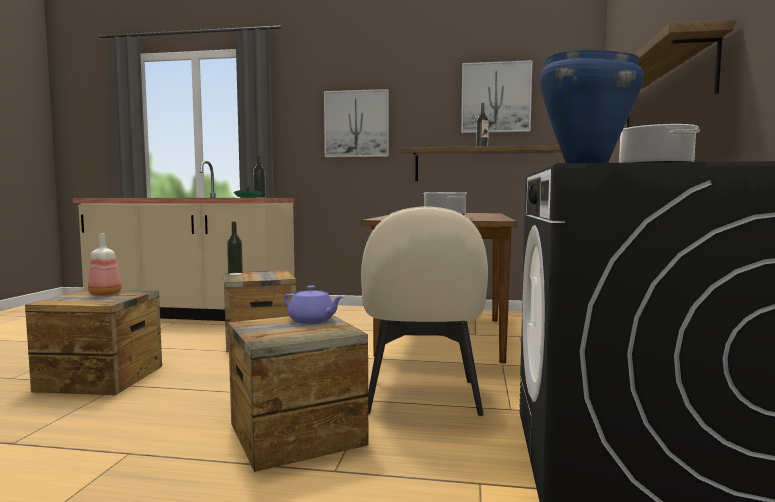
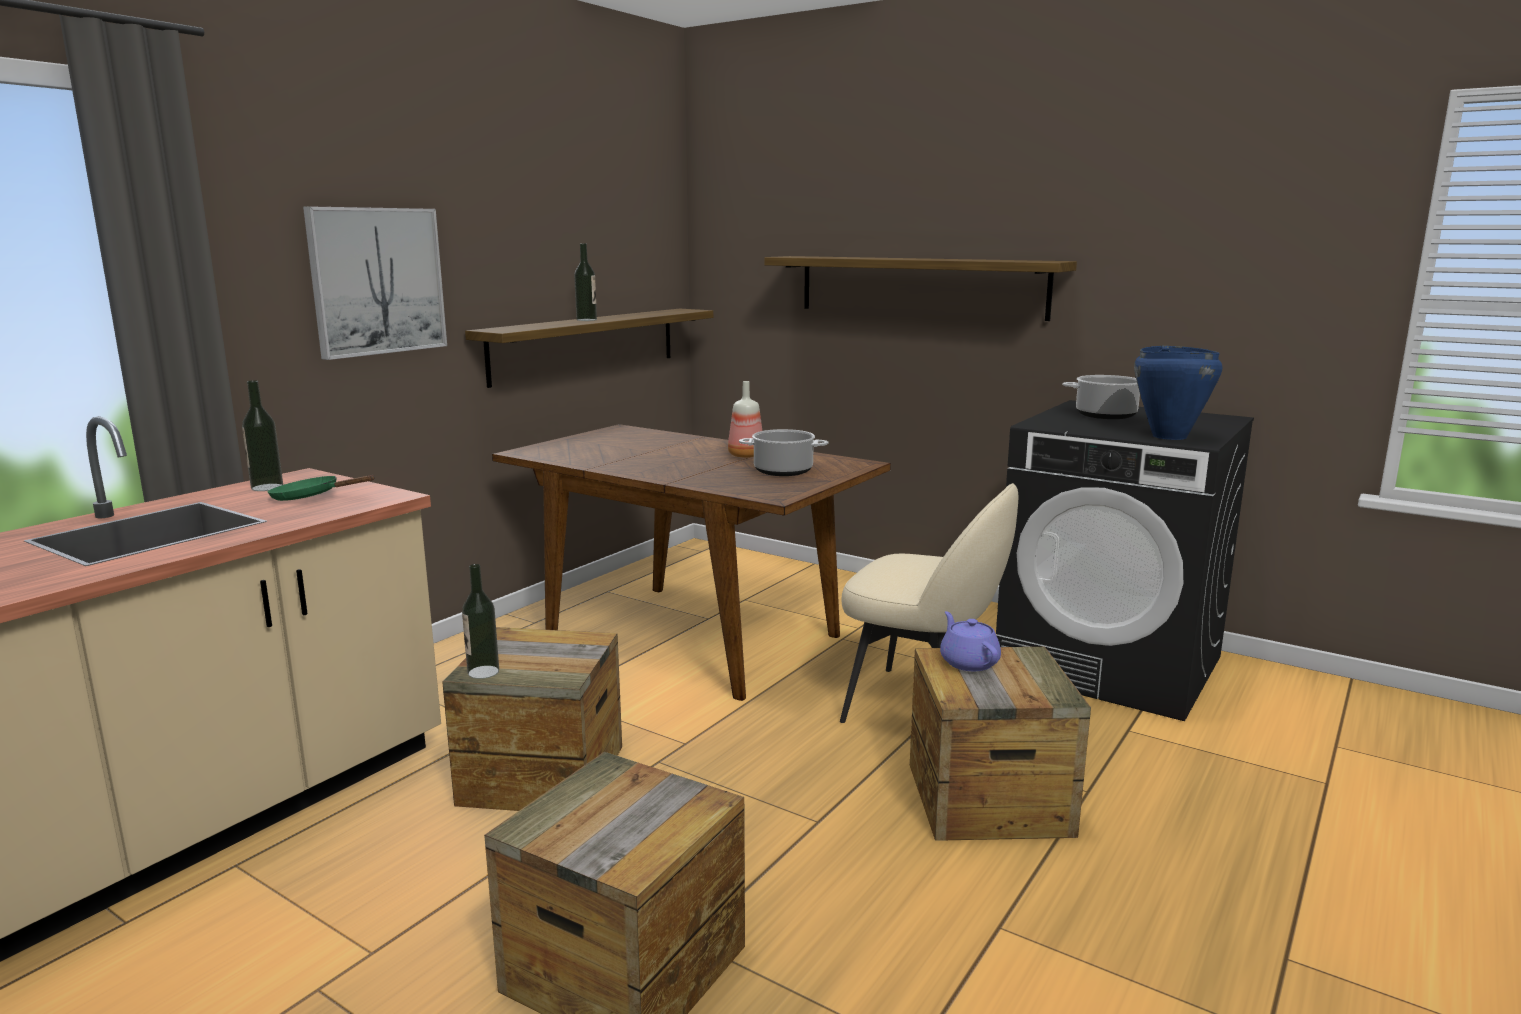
camera: 65 degrees left, 10 degrees up
(105, 294) = (595, 805): bottle -> bottle (744, 455)
(312, 321) = (968, 662): purple teapot -> purple teapot turned 75 degrees counterclockwise
(496, 97) = (583, 231): picture -> none

